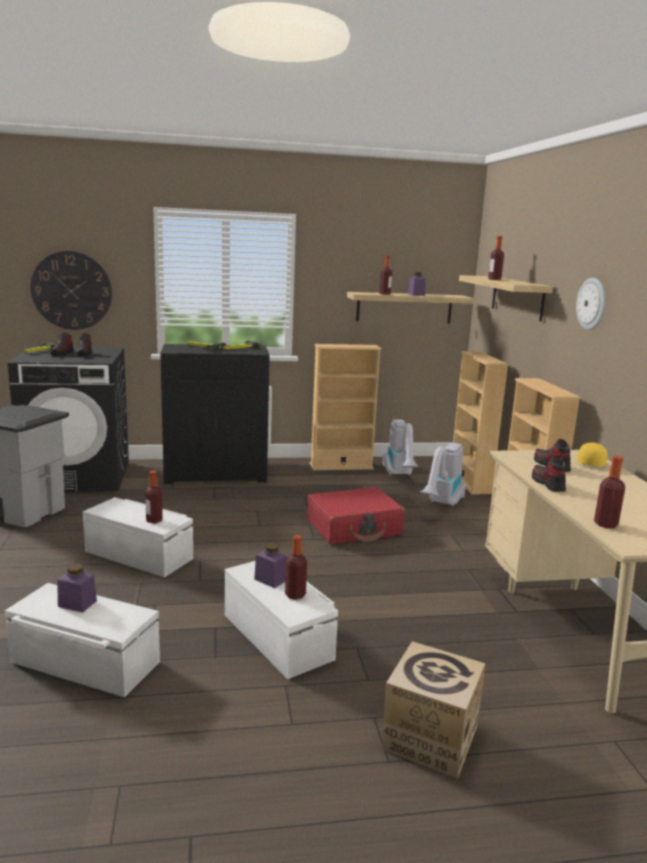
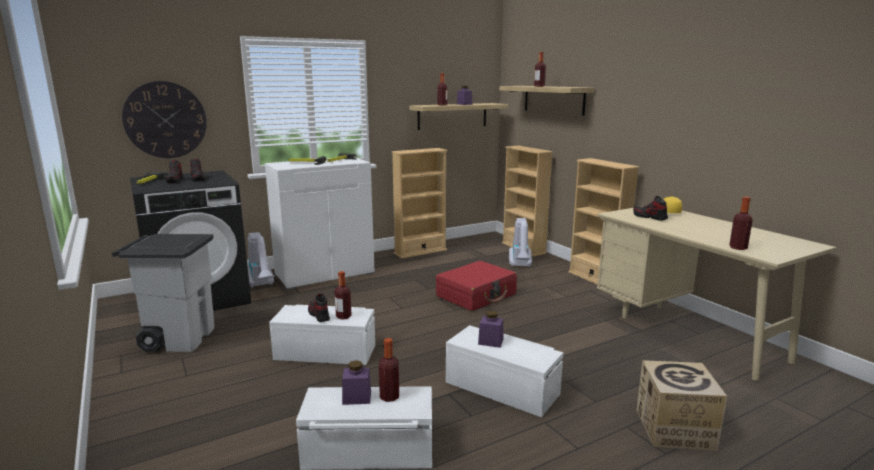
camera: 20 degrees left, 0 degrees up
(216, 473) = (325, 274): black cabinet -> white cabinet
(295, 595) = (521, 349): bottle -> bottle (389, 397)
(400, 475) = (470, 251): vacuum cleaner -> vacuum cleaner (262, 286)
(548, 484) = (666, 229): shoe -> shoe (319, 315)
(592, 304) = (639, 97): wall clock -> none

